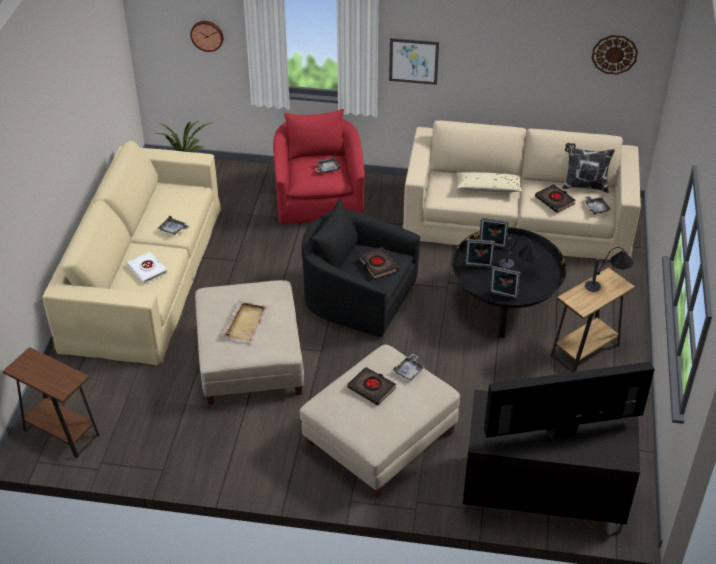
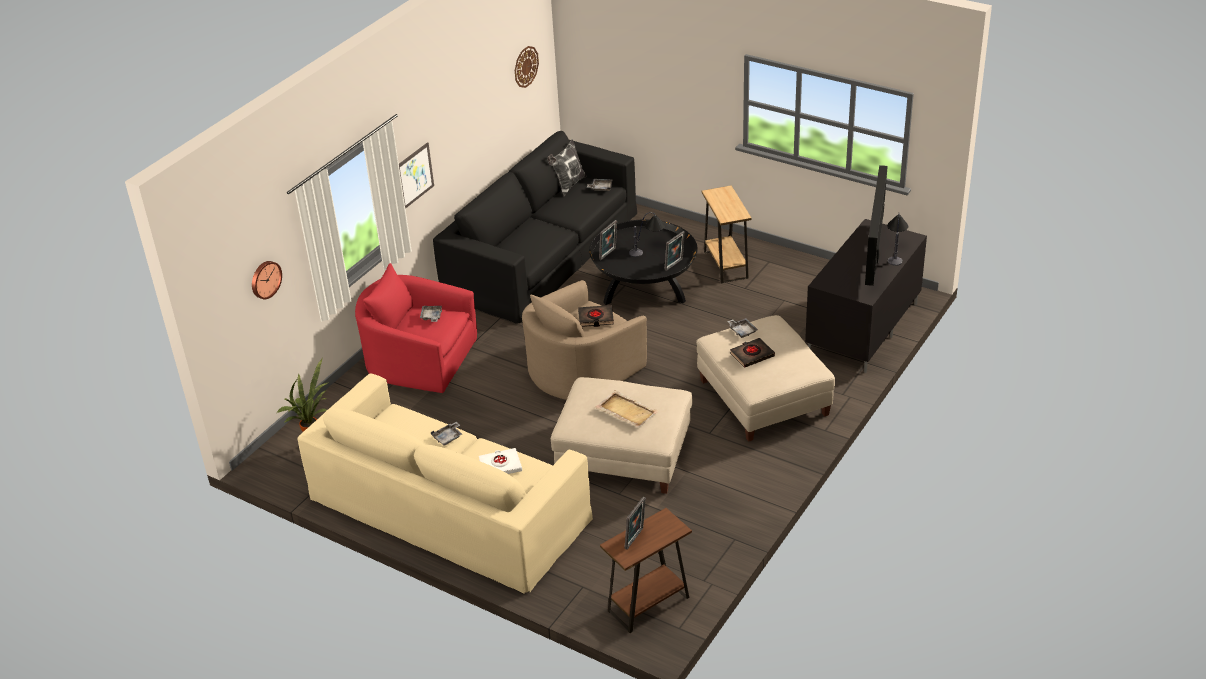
camera: 65 degrees left, 5 degrees down
(357, 297) = (582, 369): black armchair -> beige armchair
(478, 267) = (630, 268): picture frame -> picture frame (635, 539)
(488, 188) = (532, 234): beige pillow -> none
(517, 218) = (541, 252): beige sofa -> black sofa
(555, 200) = (576, 205): black book -> none
(608, 283) = (720, 196): table lamp -> table lamp (895, 252)

